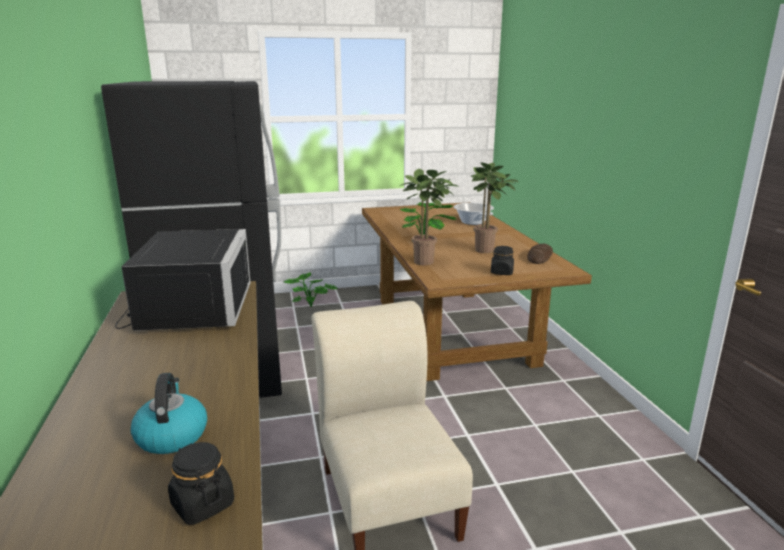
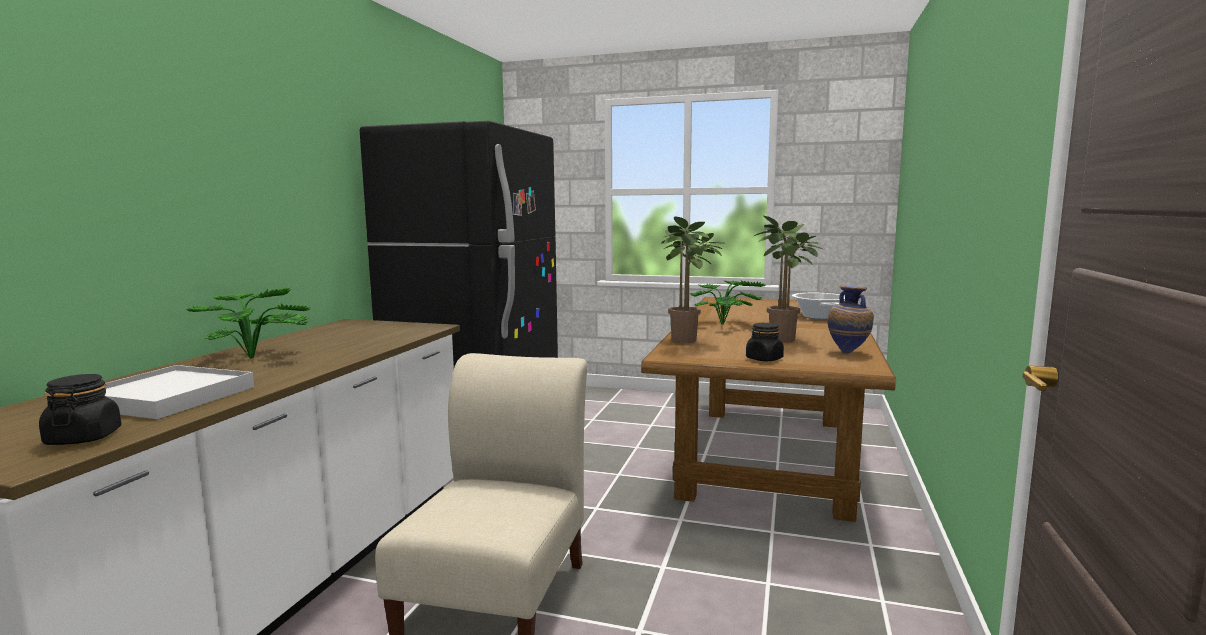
camera: 30 degrees right, 10 degrees down
(171, 435) = (168, 397): kettle -> white tray
(187, 308) = (364, 333): black microwave -> none
(311, 305) = (628, 403): potted plant -> potted plant (257, 356)
(540, 257) = (849, 353): bread -> vase

